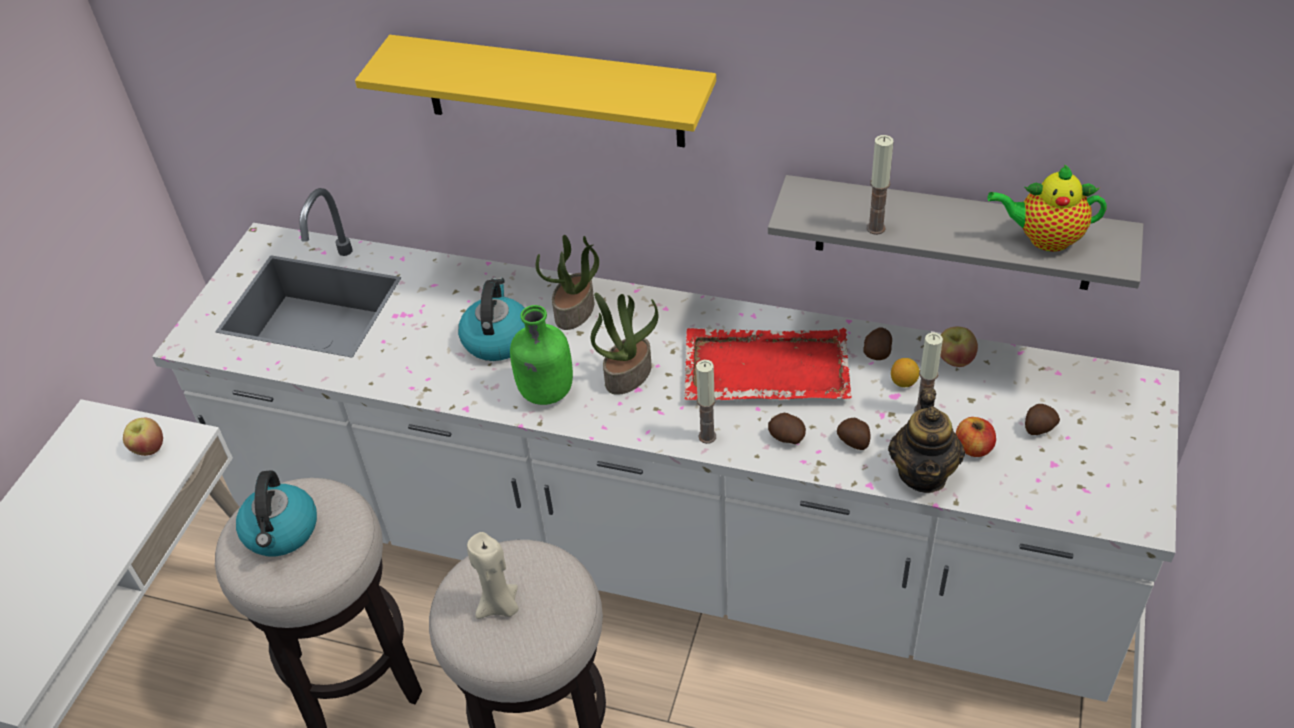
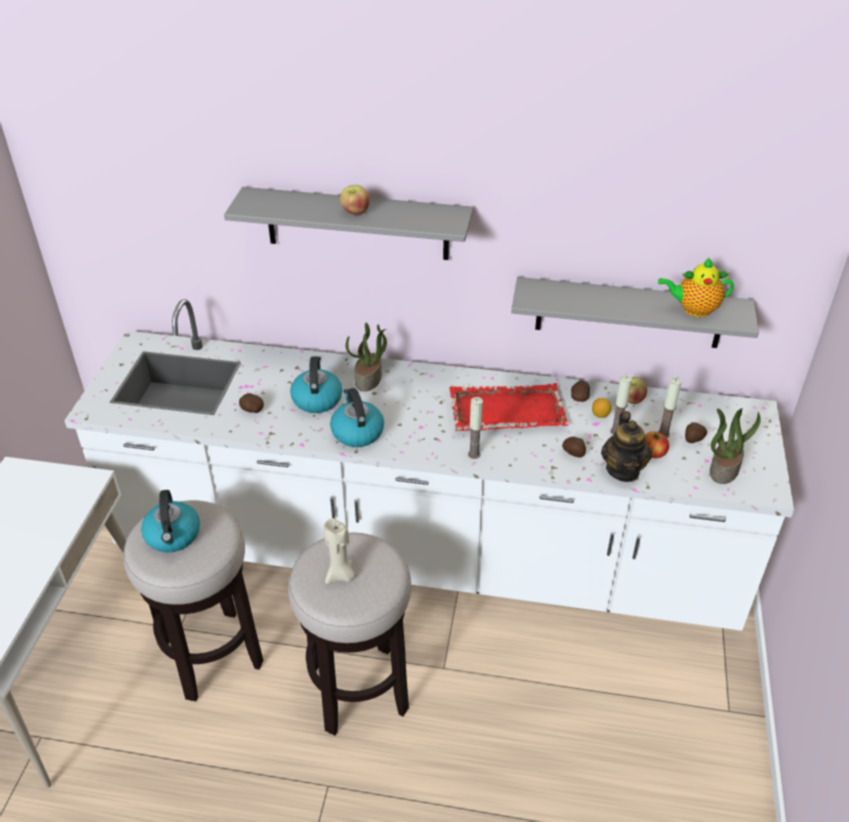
camera: 10 degrees left, 5 degrees down
(148, 448) = (62, 487): apple -> apple (355, 212)
(545, 393) = (357, 432): green bottle -> kettle
(552, 91) = (357, 224): yellow shelf -> grey shelf
(628, 374) = (412, 417): potted plant -> potted plant (723, 469)
(786, 437) = (527, 452): potato -> potato (252, 410)
(875, 228) = (583, 307): candle -> candle (663, 434)

